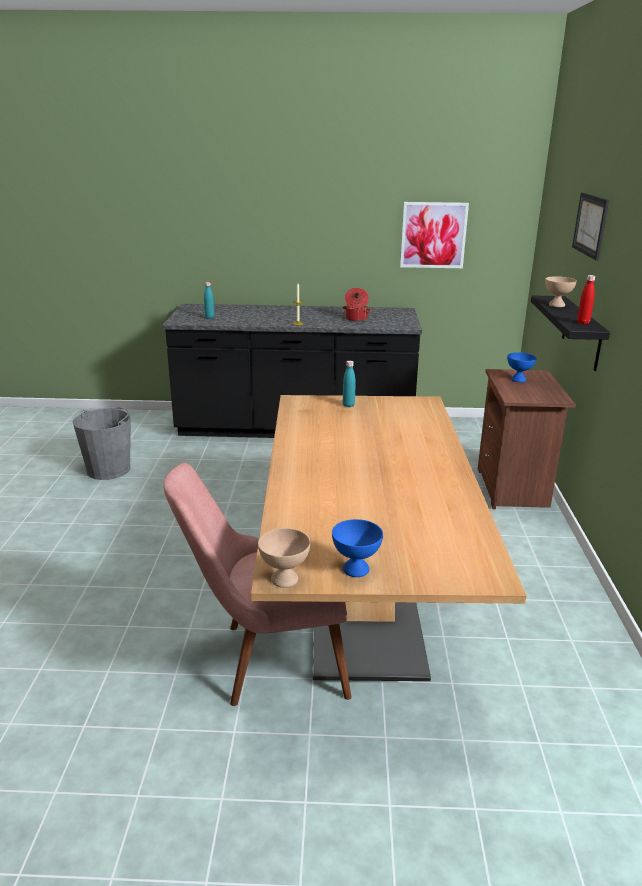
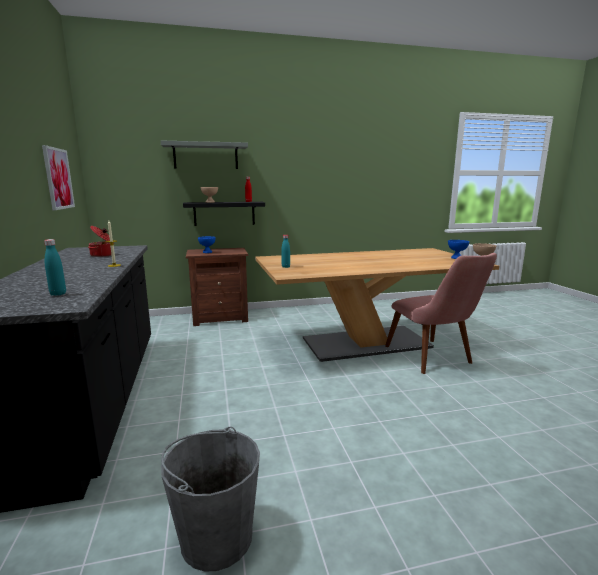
camera: 105 degrees left, 10 degrees down
(590, 225) = (205, 156): picture -> grey shelf

